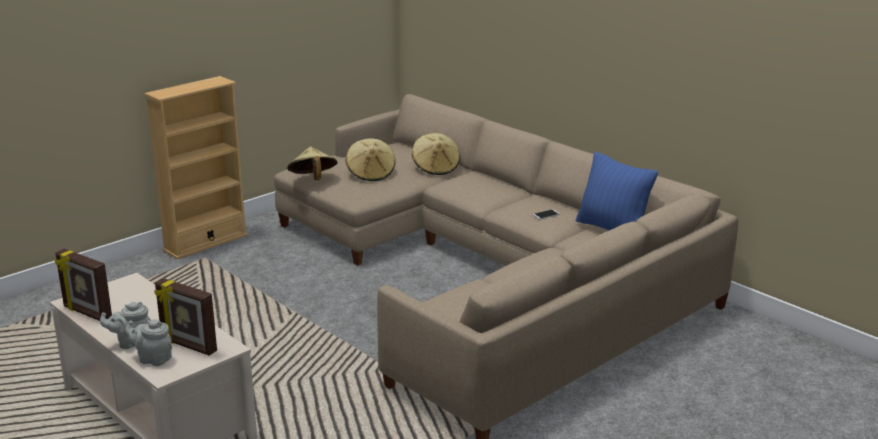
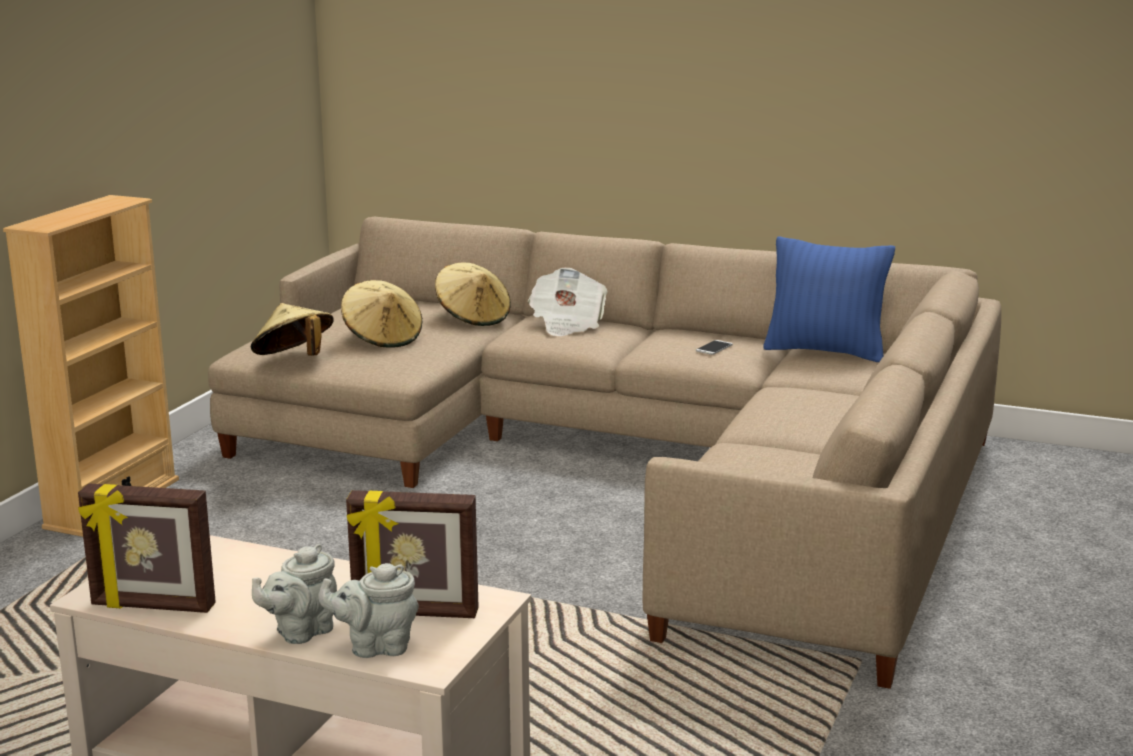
camera: 25 degrees left, 5 degrees down
(481, 182) = (567, 324): none -> newspaper

